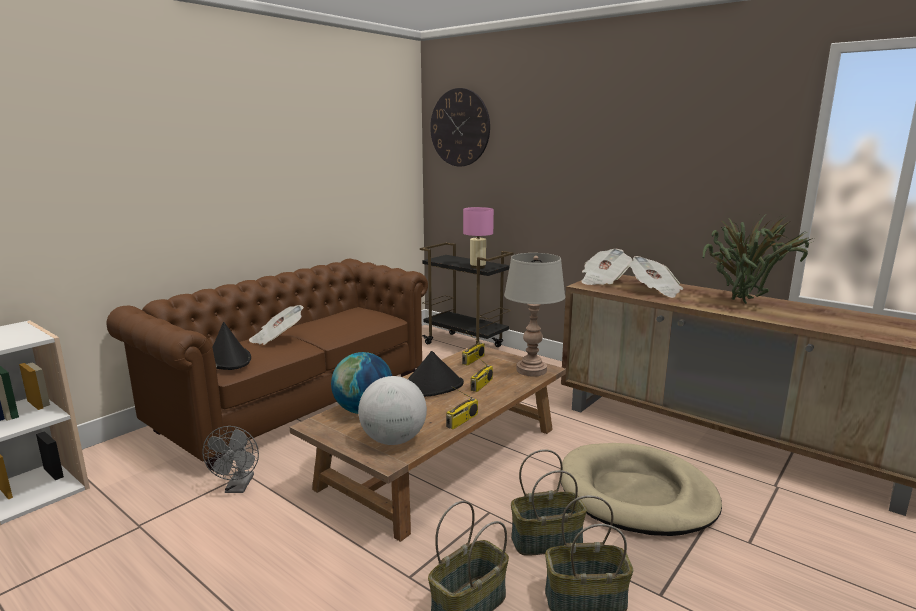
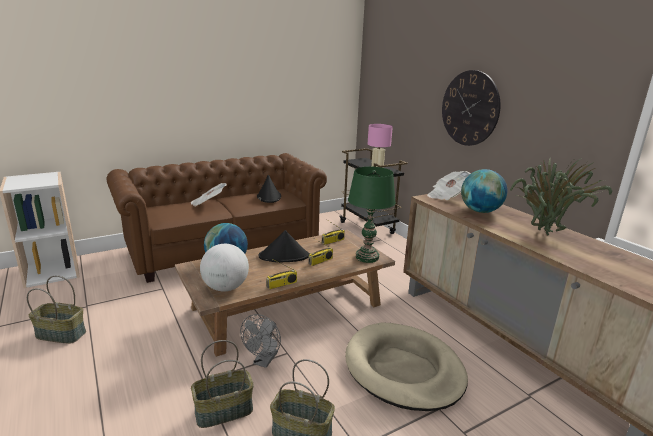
camera: 20 degrees right, 5 degrees up
(228, 359) = (167, 212): black hat -> black hat (268, 196)
(238, 487) = (152, 296): grey fan -> grey fan (264, 361)
(459, 127) = (383, 59): wall clock -> wall clock (470, 108)
(531, 370) = (367, 257): grey table lamp -> green table lamp
(547, 540) = (310, 383): basket -> basket (62, 334)
(655, 291) = (480, 211): newspaper -> globe

